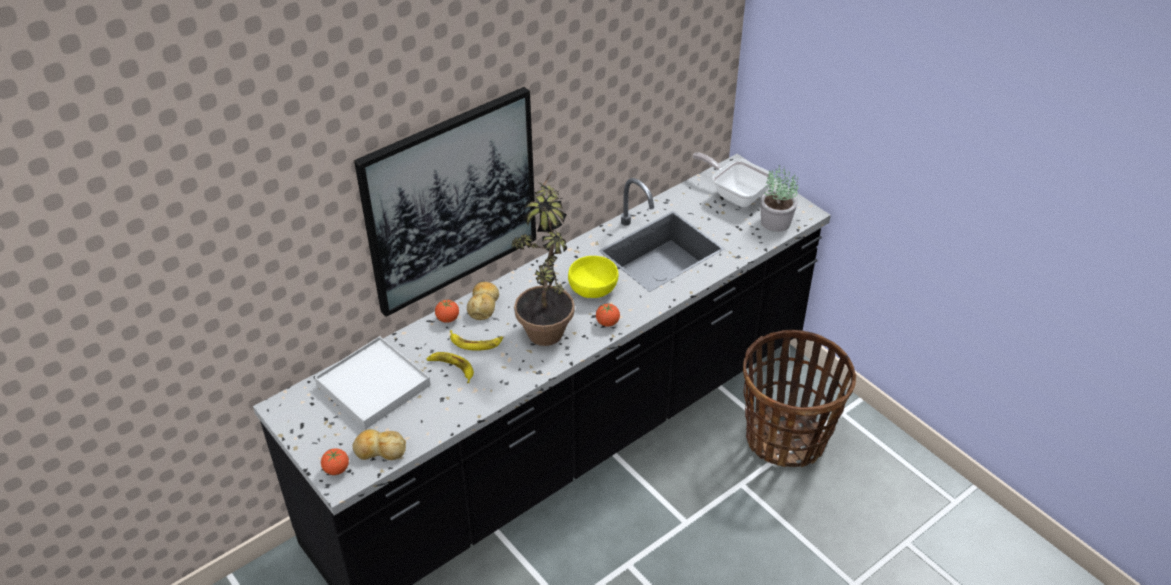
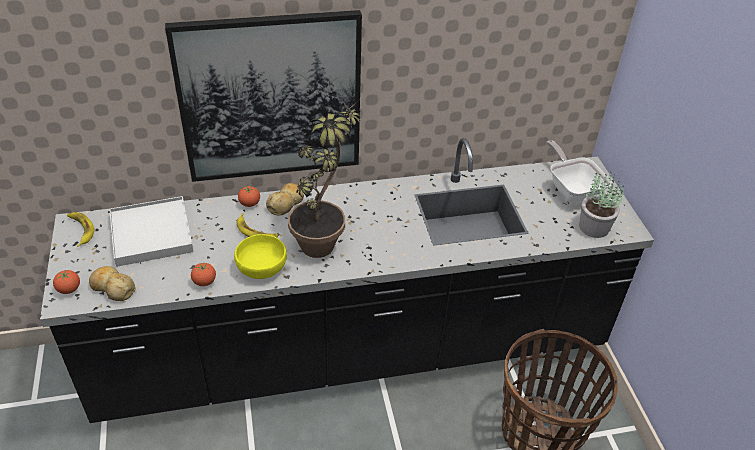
camera: 25 degrees right, 0 degrees up
(451, 368) = (220, 244): banana -> banana (80, 230)
(593, 288) = (386, 224): yellow bowl -> yellow bowl (262, 267)
(607, 322) = (376, 257): tomato -> tomato (204, 282)

